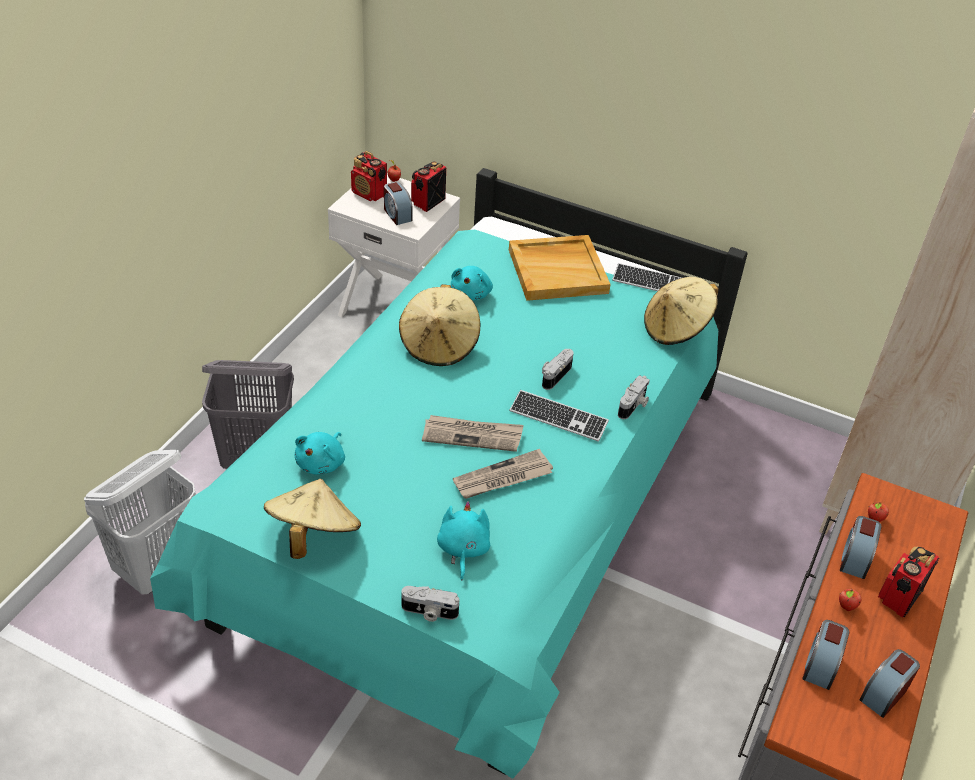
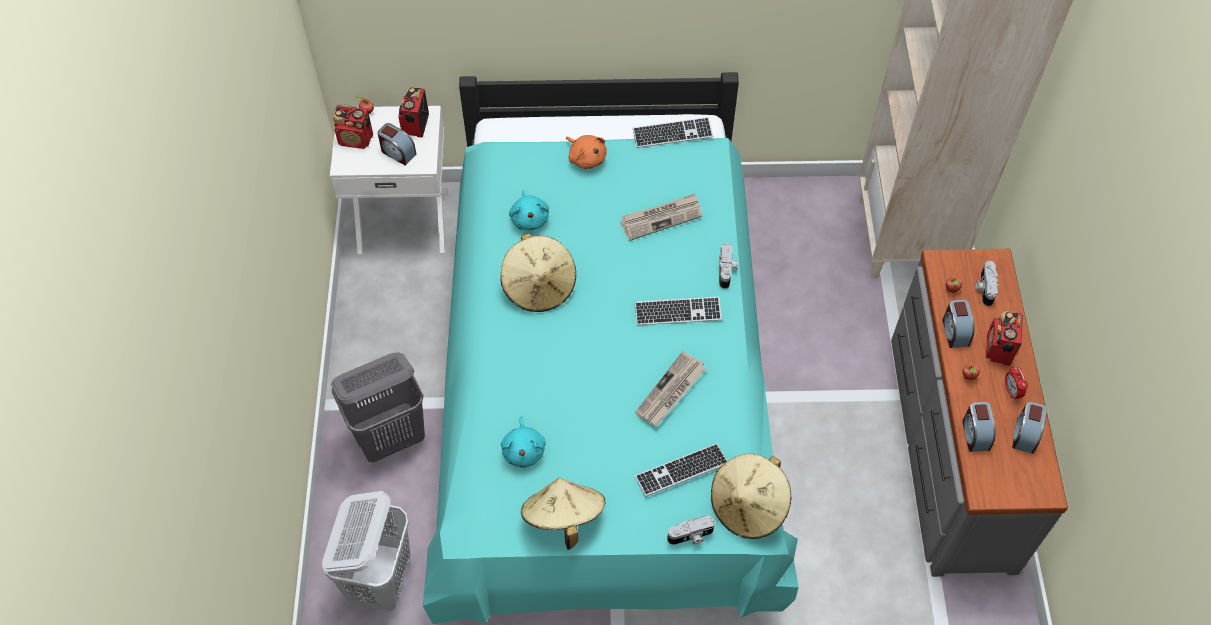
camera: 25 degrees left, 15 degrees up
(463, 550) = (681, 471): turquoise plush toy -> keyboard
(472, 435) = (623, 363): newspaper -> newspaper (661, 218)
(554, 375) = (649, 271): camera -> camera (984, 288)
(558, 270) = (586, 158): beige tray -> orange plush toy
(676, 329) = (716, 176): beige hat -> beige hat (748, 506)
(891, 644) = (1011, 391): none -> alarm clock

